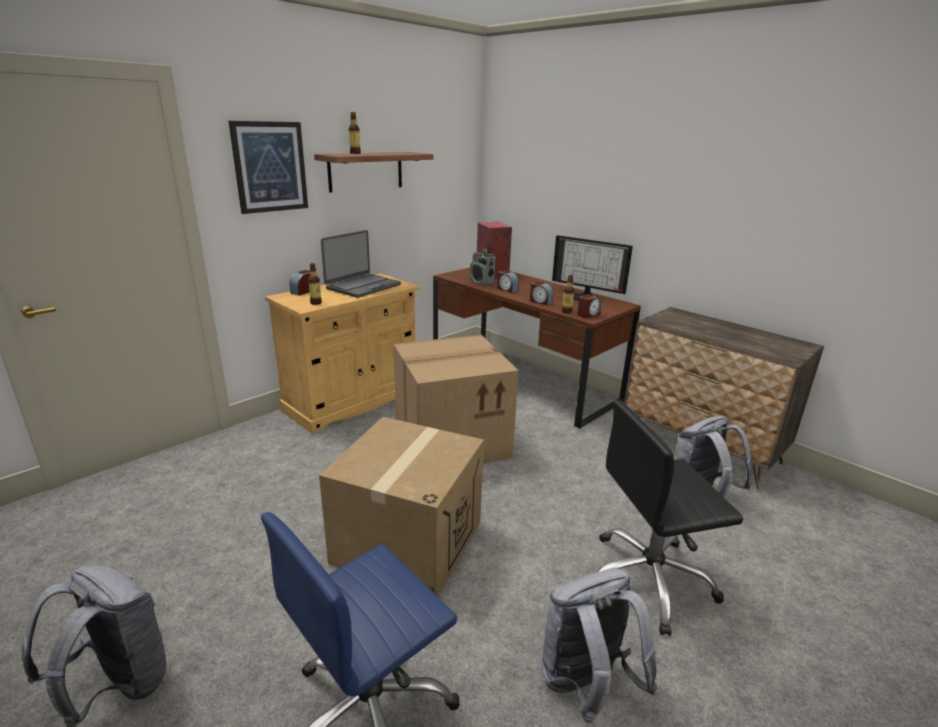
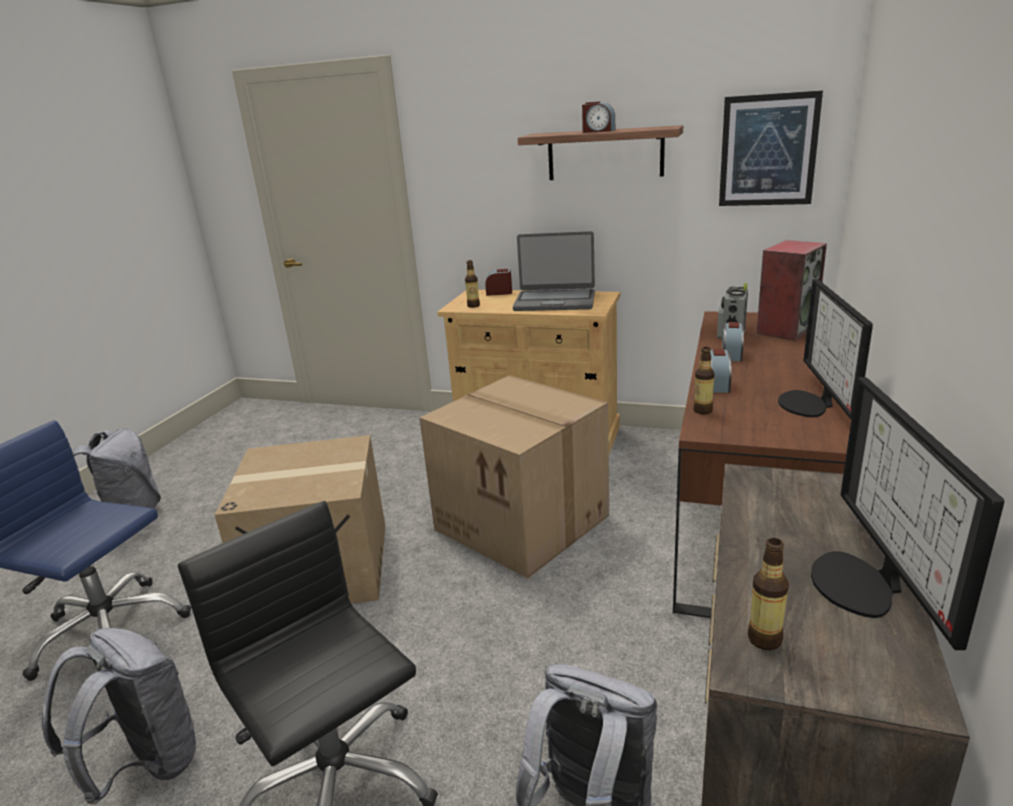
camera: 65 degrees right, 0 degrees up
(270, 167) = (479, 150): picture -> picture (768, 150)
(355, 153) = (577, 131): bottle -> bottle (764, 639)
(588, 314) = (718, 427): alarm clock -> alarm clock (598, 131)
(744, 331) = (863, 584): none -> monitor

